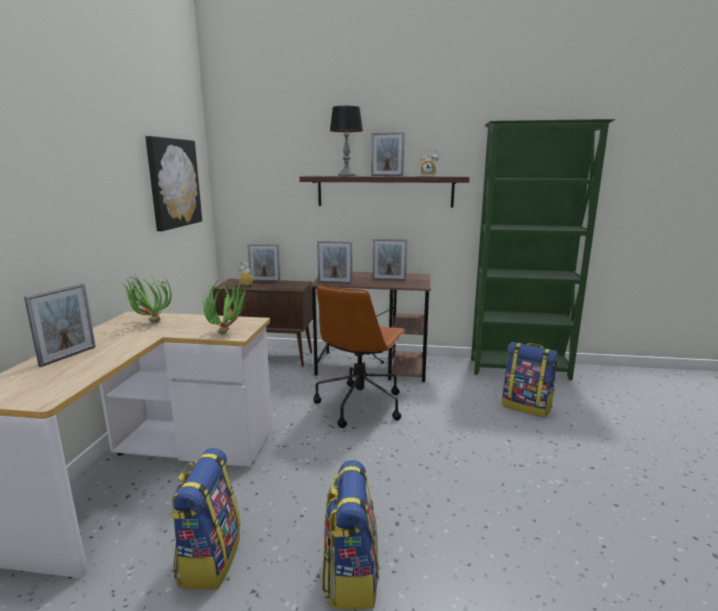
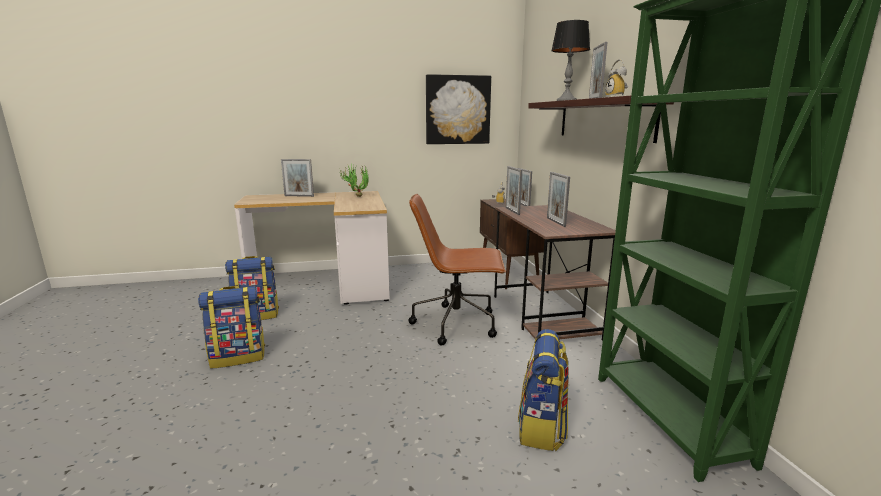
camera: 70 degrees right, 0 degrees up
(229, 332) = (348, 207): potted plant -> none

